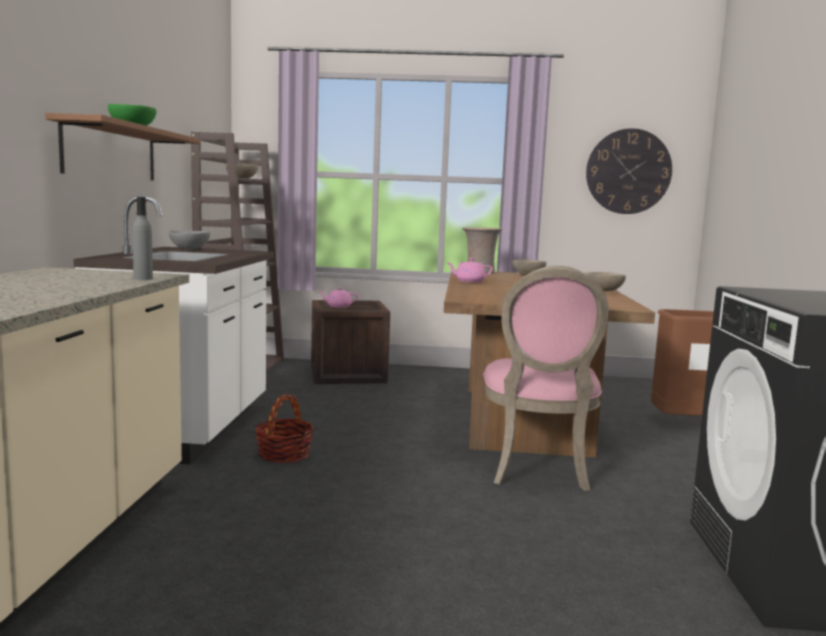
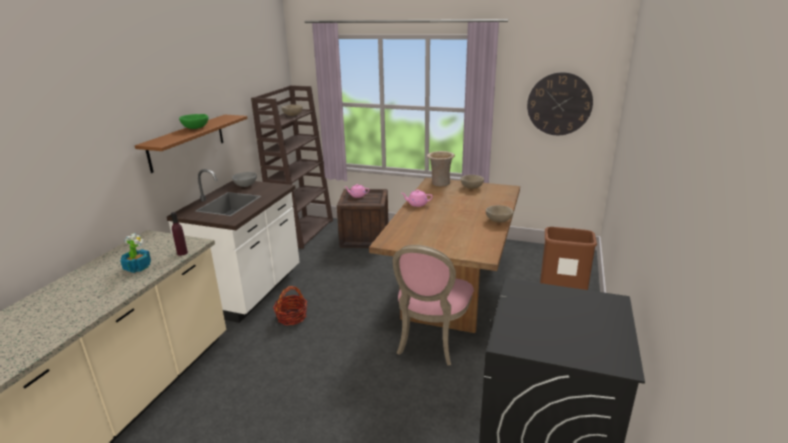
camera: 15 degrees right, 15 degrees up
(67, 284) = (138, 267): none -> potted plant
(143, 278) = (182, 253): grey bottle -> purple bottle

